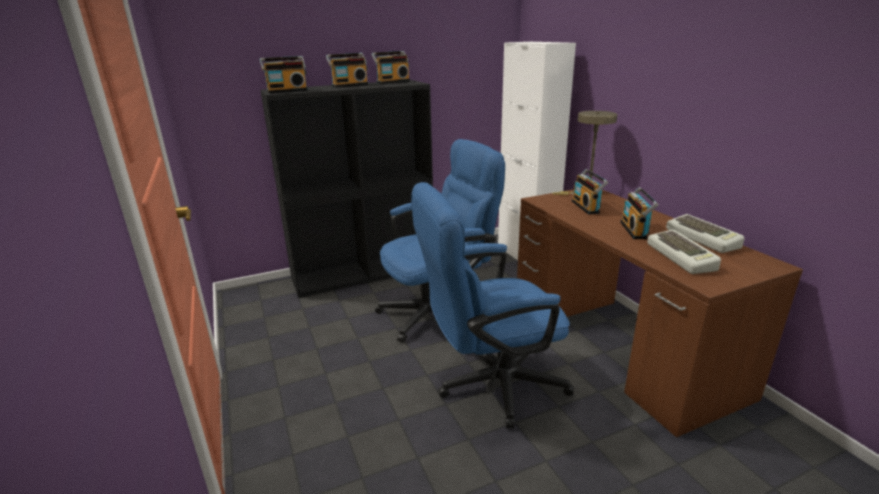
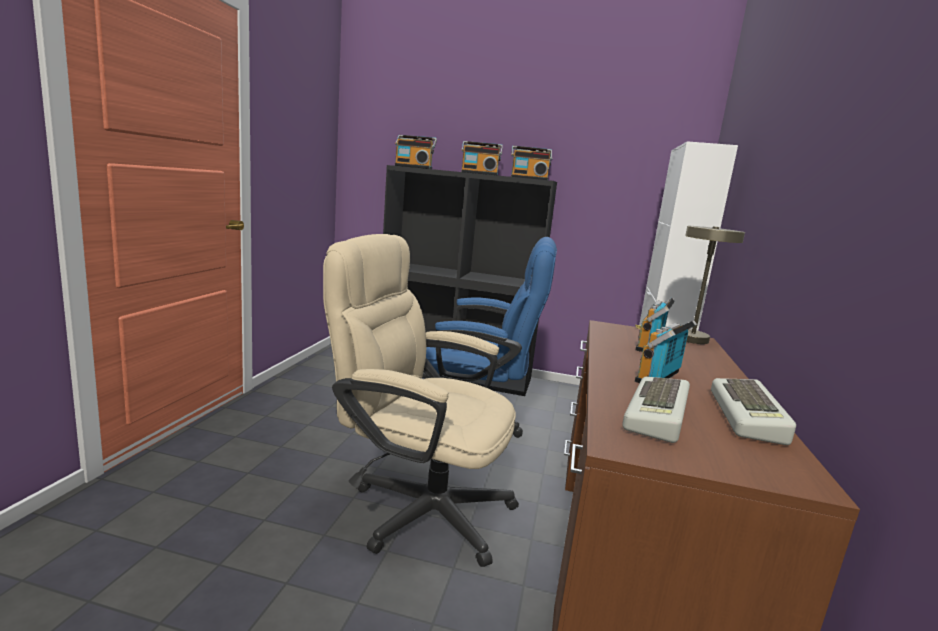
camera: 35 degrees right, 10 degrees down
(490, 384) = (418, 507): blue office chair -> beige office chair

